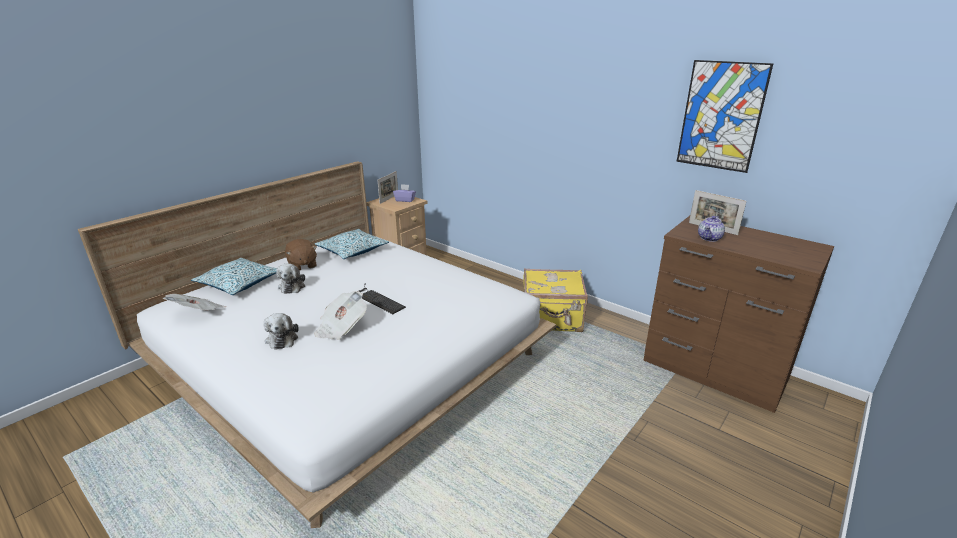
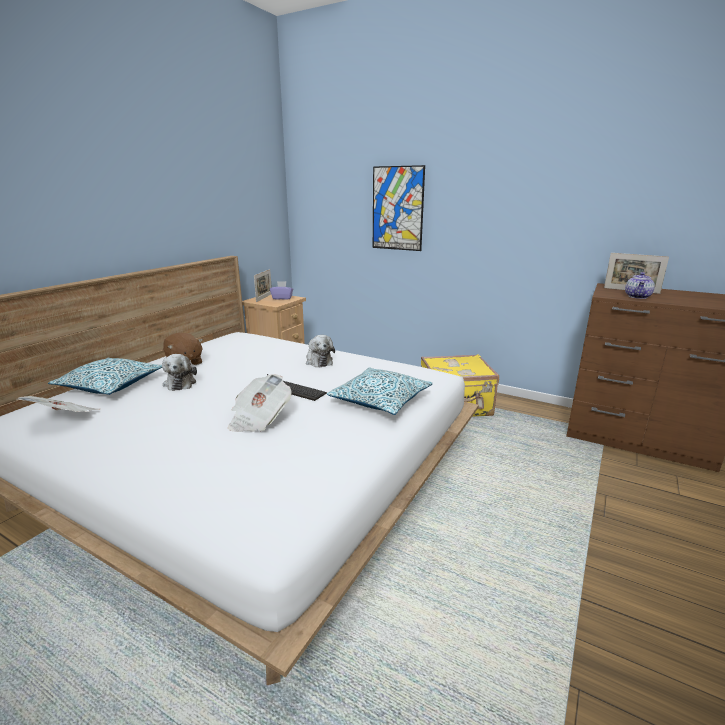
camera: 10 degrees left, 5 degrees down
(282, 338) = (187, 436): plush toy -> plush toy (318, 361)
(352, 251) = (238, 347): pillow -> pillow (380, 400)
(721, 116) = (628, 179): picture -> picture (397, 208)

